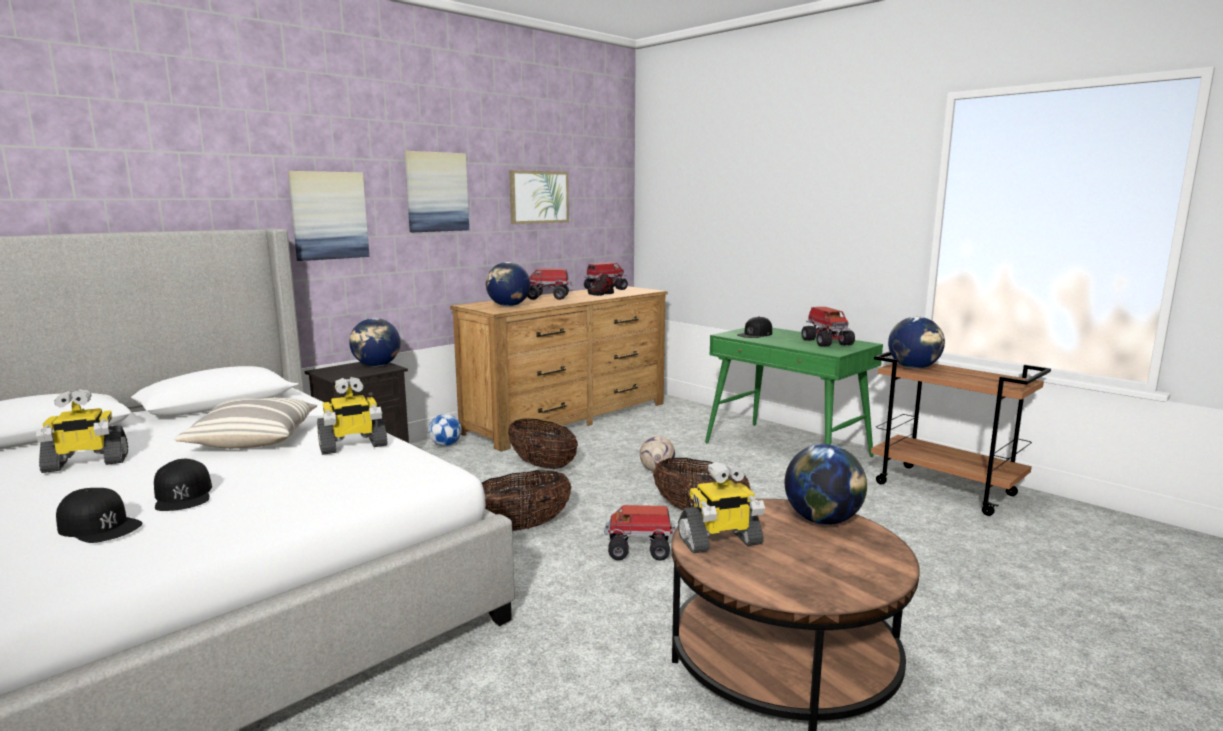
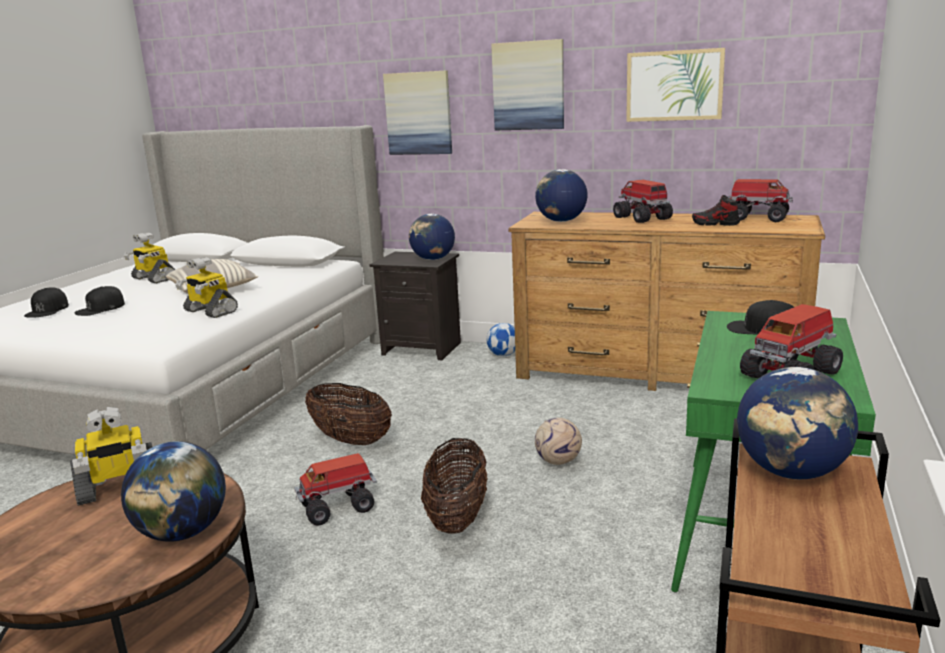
camera: 65 degrees right, 5 degrees up
(542, 466) = (501, 405): basket -> none
(640, 550) = (339, 507): toy truck -> toy truck turned 90 degrees counterclockwise
(720, 541) = (118, 488): toy robot -> toy robot turned 75 degrees counterclockwise

